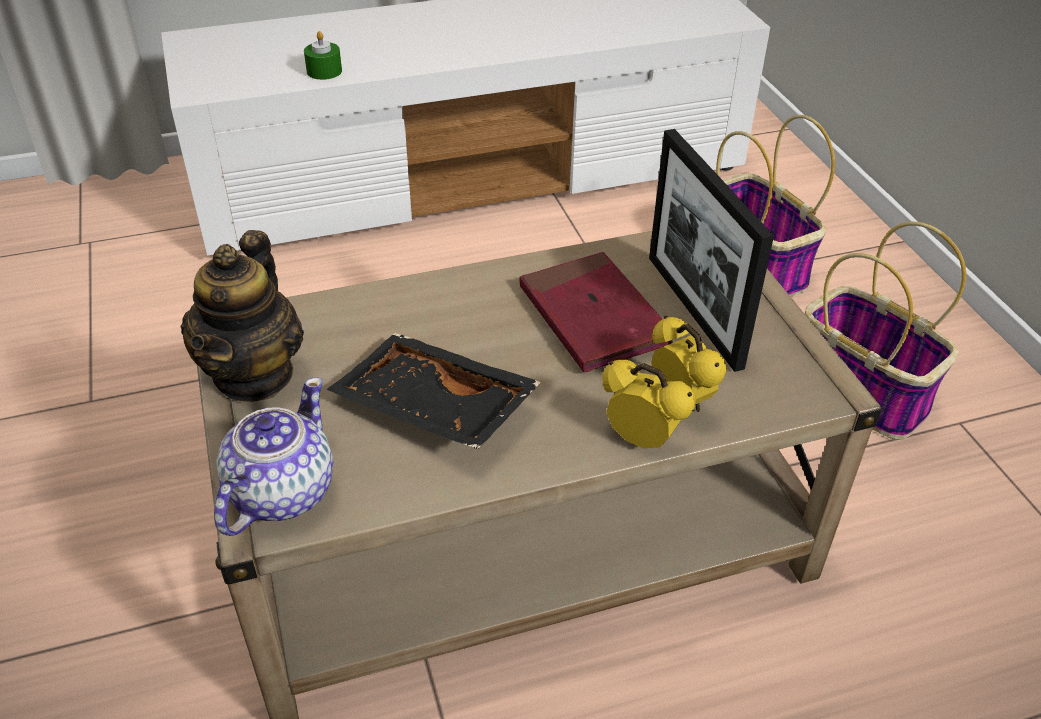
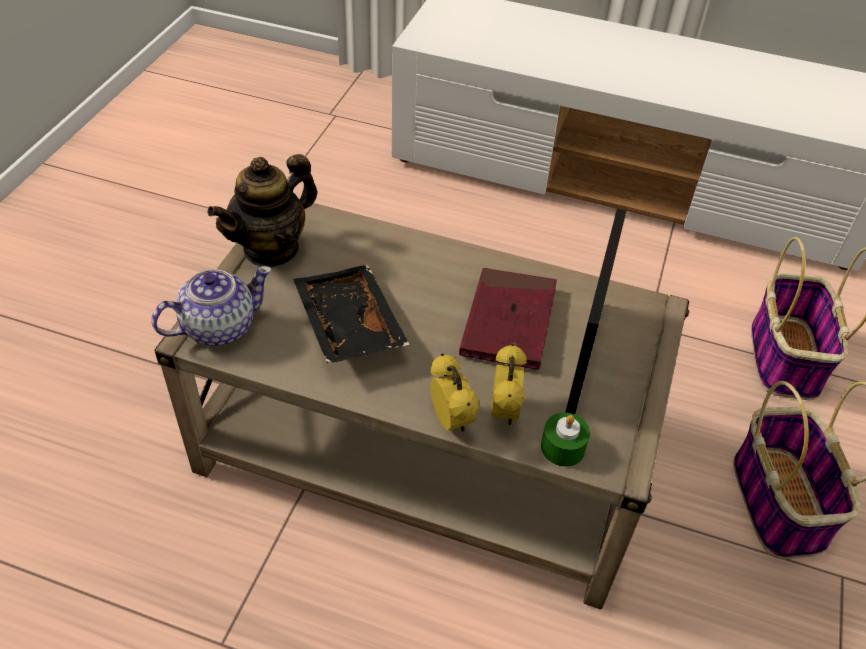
camera: 35 degrees right, 5 degrees up
(324, 71) = (513, 57): green candle -> green candle (563, 447)

